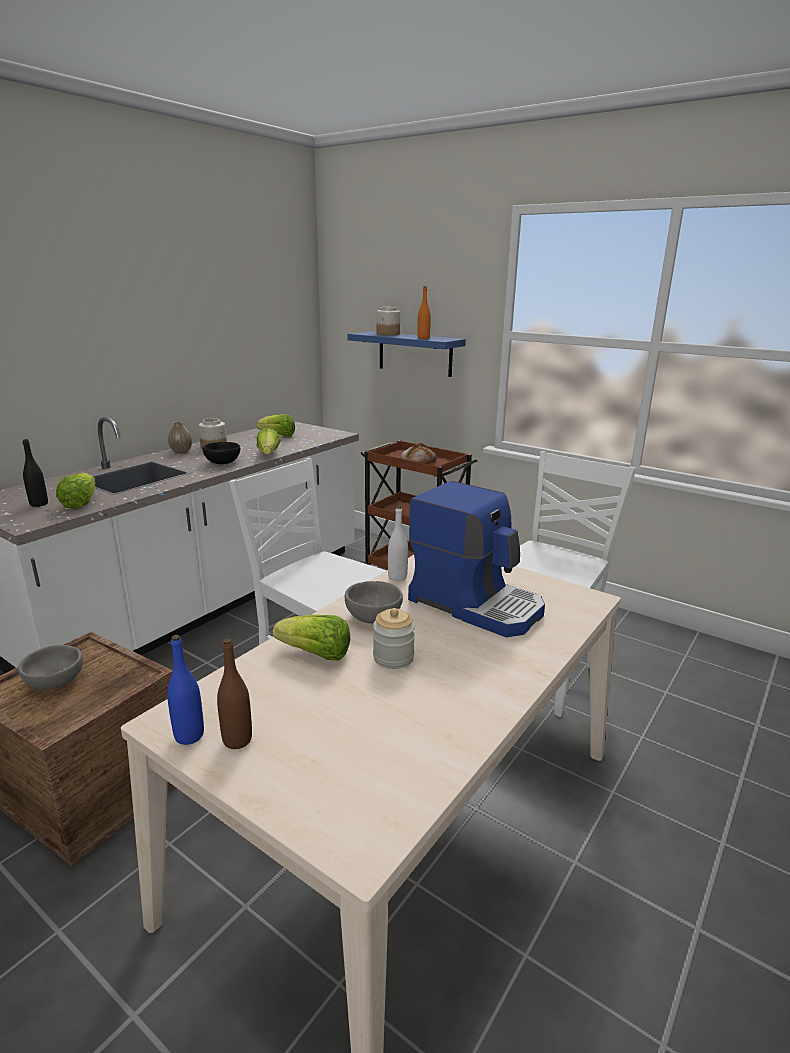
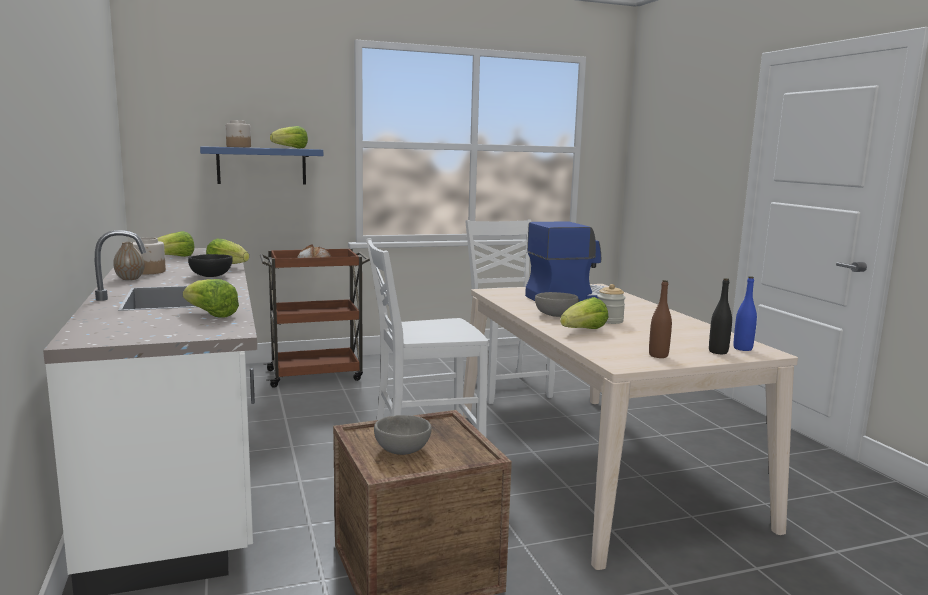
camera: 55 degrees left, 10 degrees down
(39, 504) = (171, 324): black bottle -> black bottle (718, 352)
(189, 736) = (642, 362): blue bottle -> blue bottle (742, 348)
(397, 577) = (509, 303): white bottle -> none
(423, 338) = (291, 148): orange bottle -> lettuce

